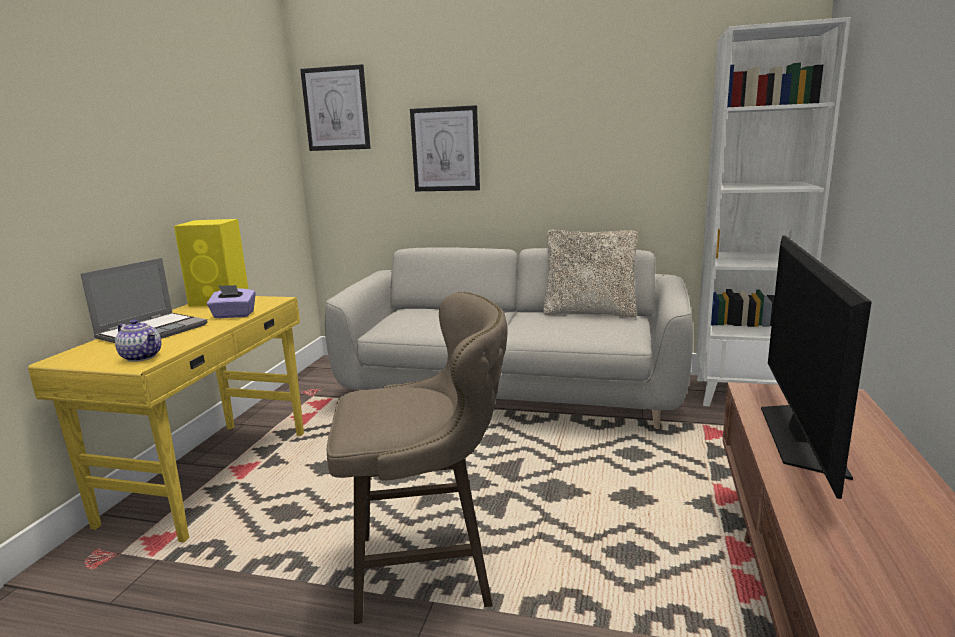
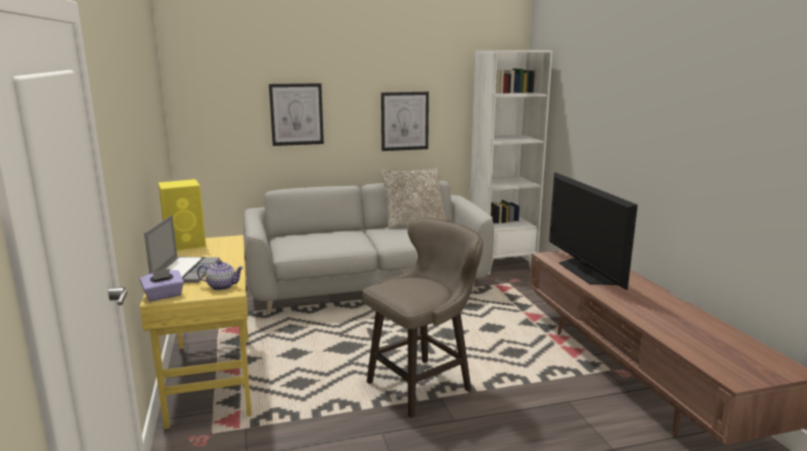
camera: 30 degrees left, 0 degrees up
(234, 315) = (225, 252): purple tissue box -> purple tissue box (163, 296)
(336, 109) = (203, 81): picture -> picture (404, 121)

